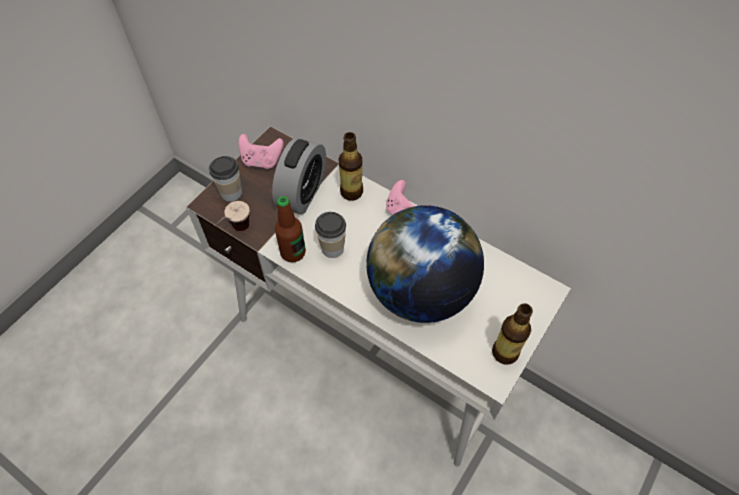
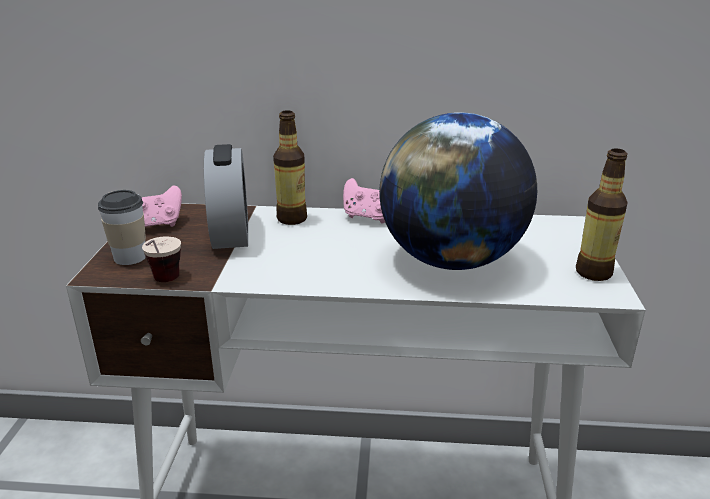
camera: 30 degrees left, 30 degrees down
(293, 252) = (262, 278): bottle -> none
(332, 248) = (311, 261): cup -> none

